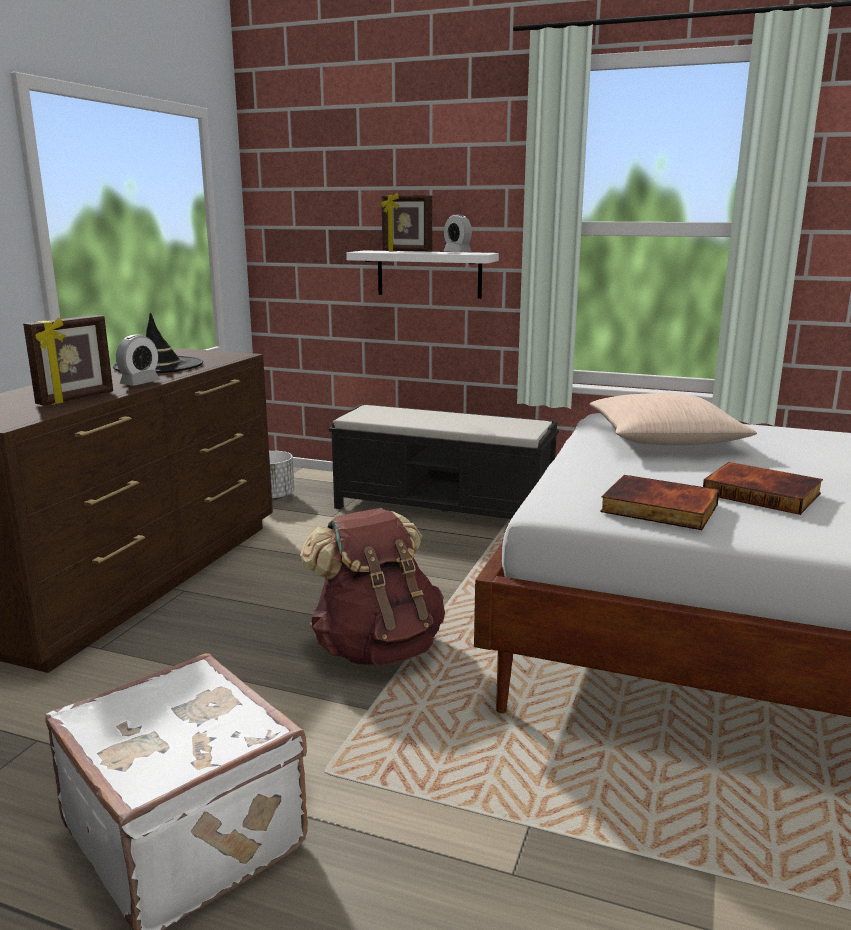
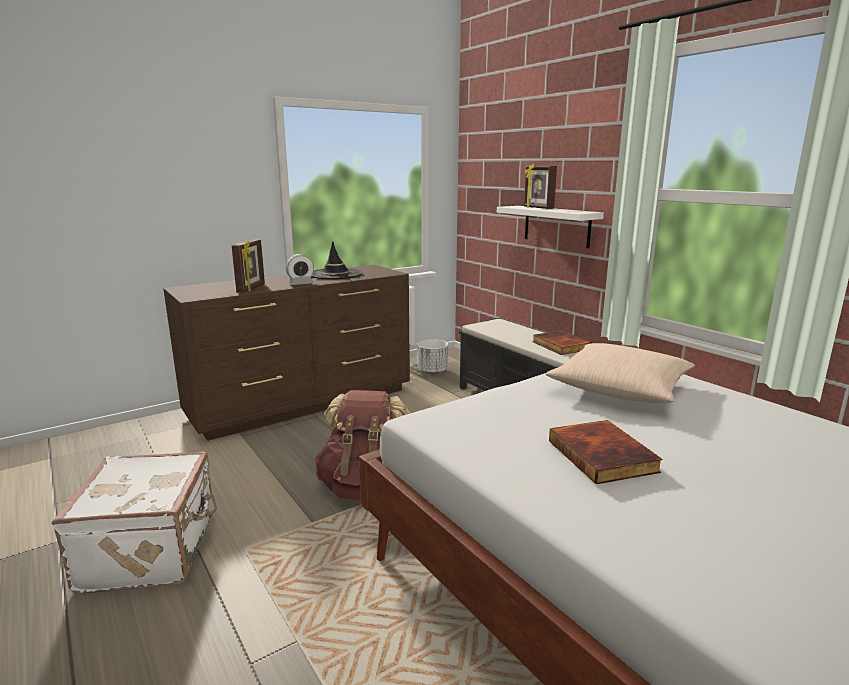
camera: 35 degrees right, 0 degrees up
(76, 398) = (252, 288): picture frame -> picture frame turned 60 degrees counterclockwise
(457, 252) = (568, 211): alarm clock -> none
(658, 508) = (488, 442): book -> book (559, 345)

